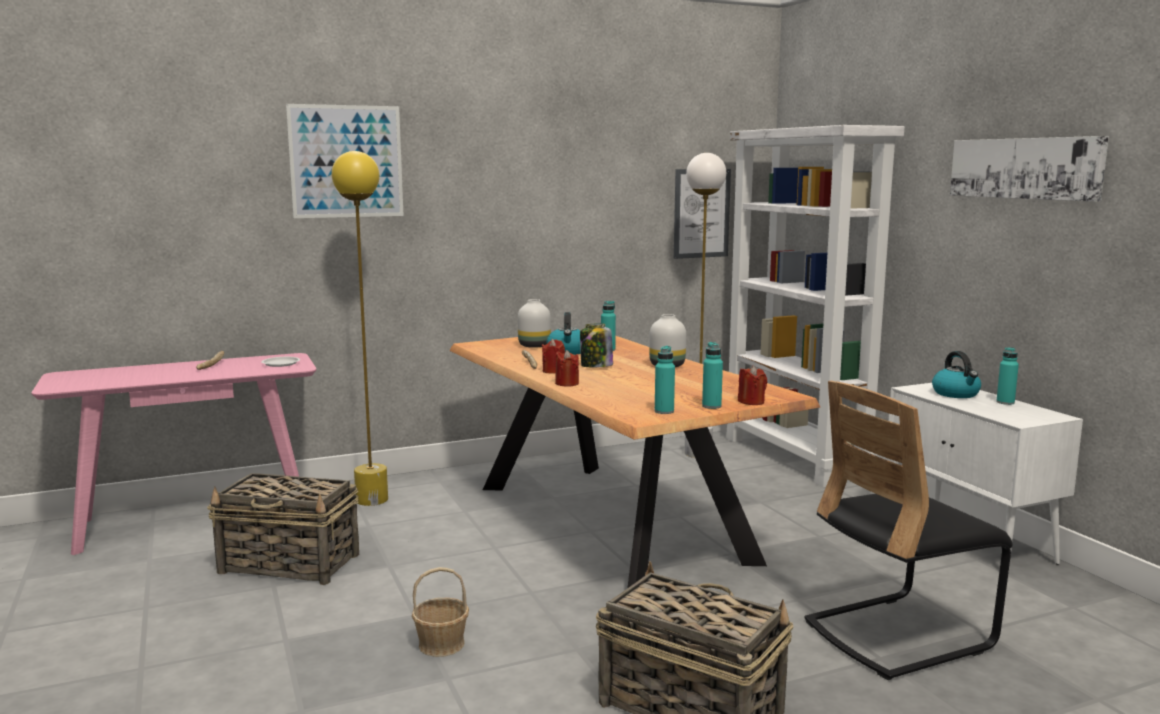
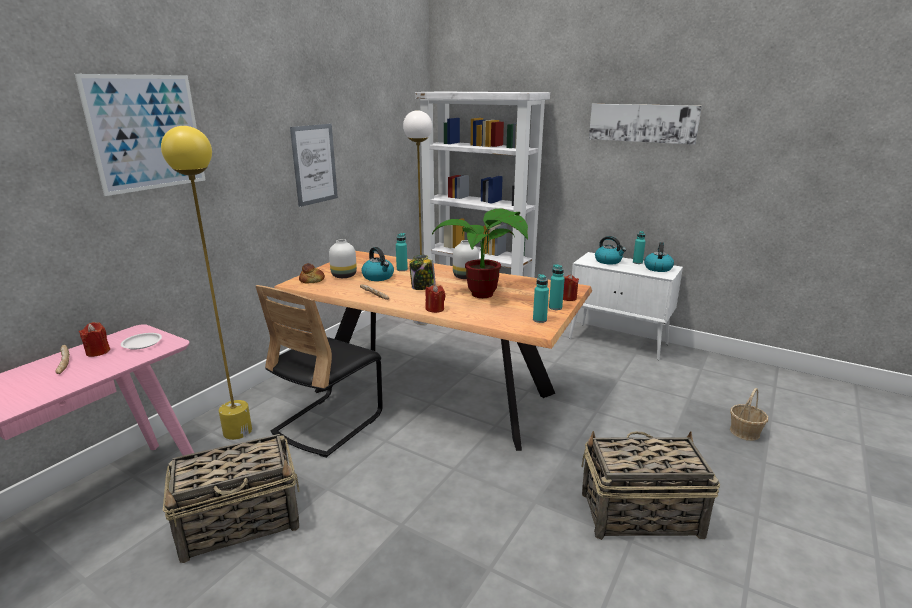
camera: 35 degrees left, 10 degrees up
(442, 644) = (451, 541): basket -> basket (745, 432)
(495, 345) = (312, 281): none -> bread
(553, 371) = (403, 299): red candle -> red candle (98, 352)
(652, 383) = (486, 295): none -> potted plant
(701, 213) = (397, 153): picture -> picture (314, 164)
(898, 634) = (662, 415): black chair -> black chair (328, 423)
(1026, 413) = (657, 268): none -> kettle

